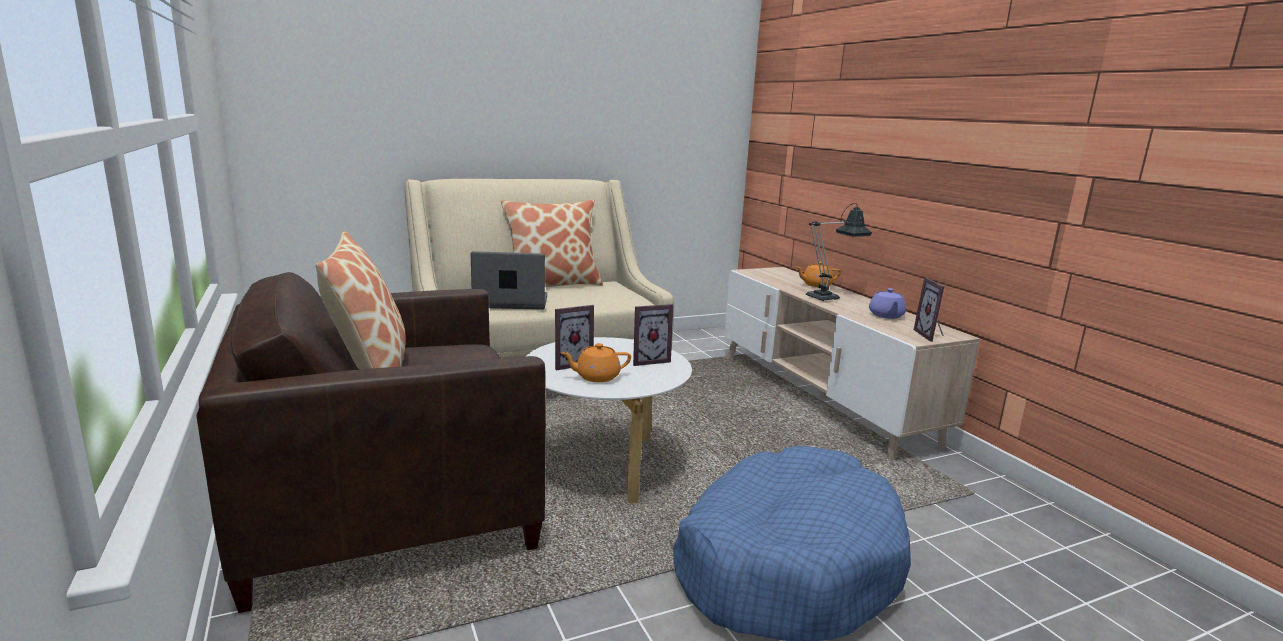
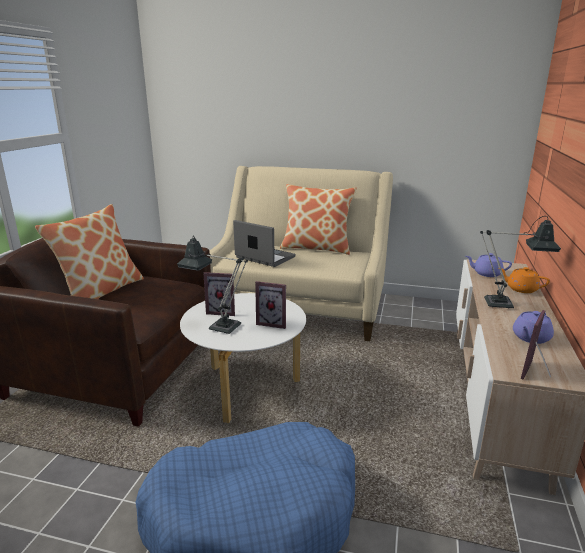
camera: 40 degrees right, 5 degrees up
(596, 377) = (218, 326): orange teapot -> table lamp
(770, 278) = (486, 273): none -> purple teapot

